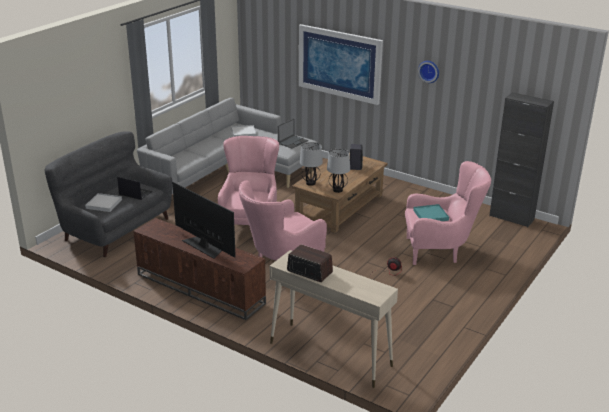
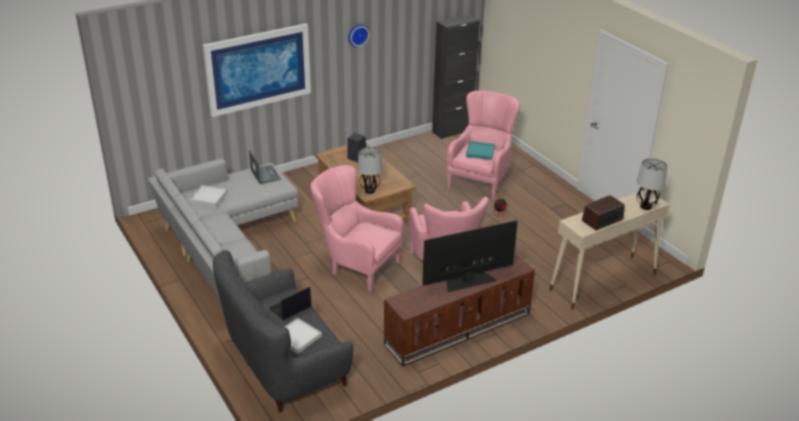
camera: 65 degrees left, 5 degrees up
(337, 190) = (396, 181): table lamp -> table lamp (645, 206)

